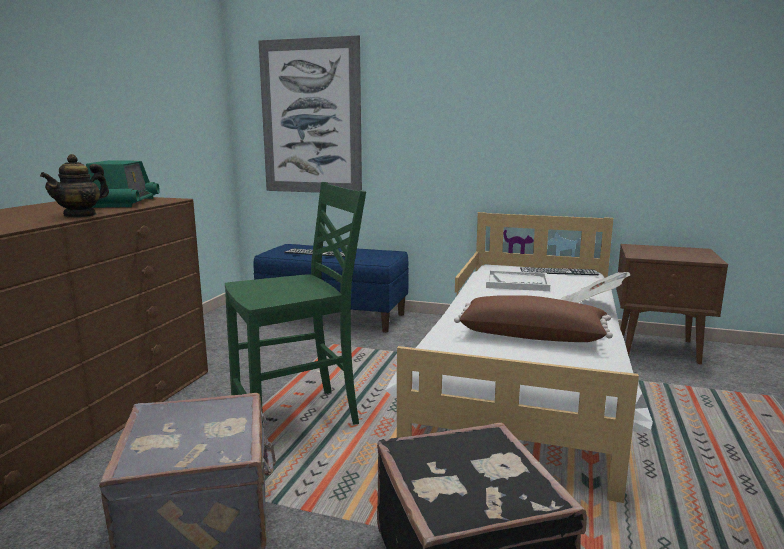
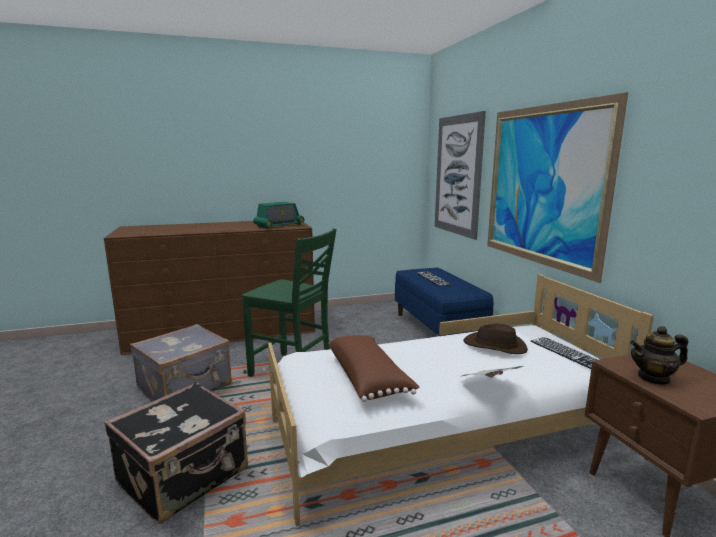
camera: 55 degrees right, 0 degrees up
(80, 215) = (233, 230): teapot -> teapot (653, 378)
(468, 120) = (542, 186): none -> picture
(517, 283) = (495, 346): white tray -> brown hat

